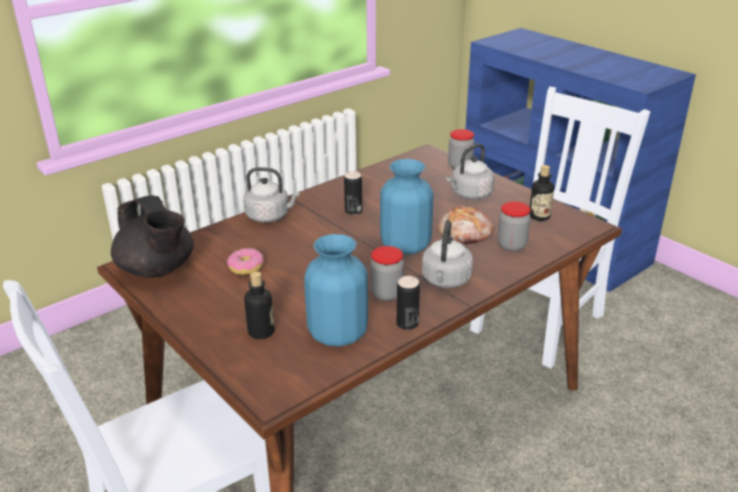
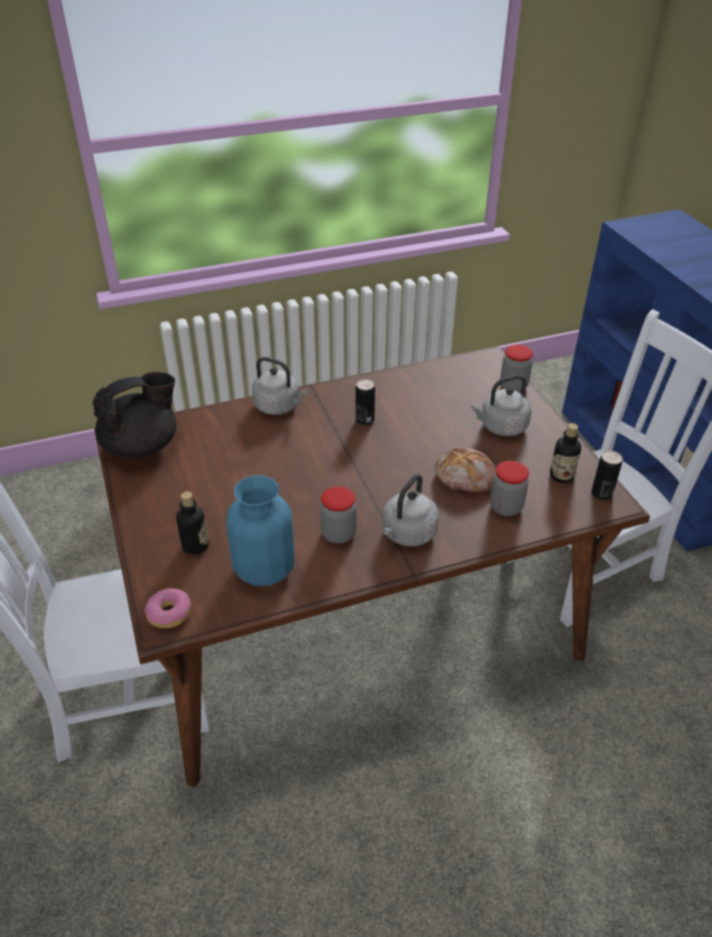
camera: 20 degrees right, 10 degrees up
(157, 270) = (142, 446): black teapot -> black teapot turned 105 degrees counterclockwise
(246, 267) = (222, 464): donut -> donut (169, 613)
(405, 246) = (392, 478): blue vase -> none
(407, 324) = (337, 577): can -> can (601, 494)

